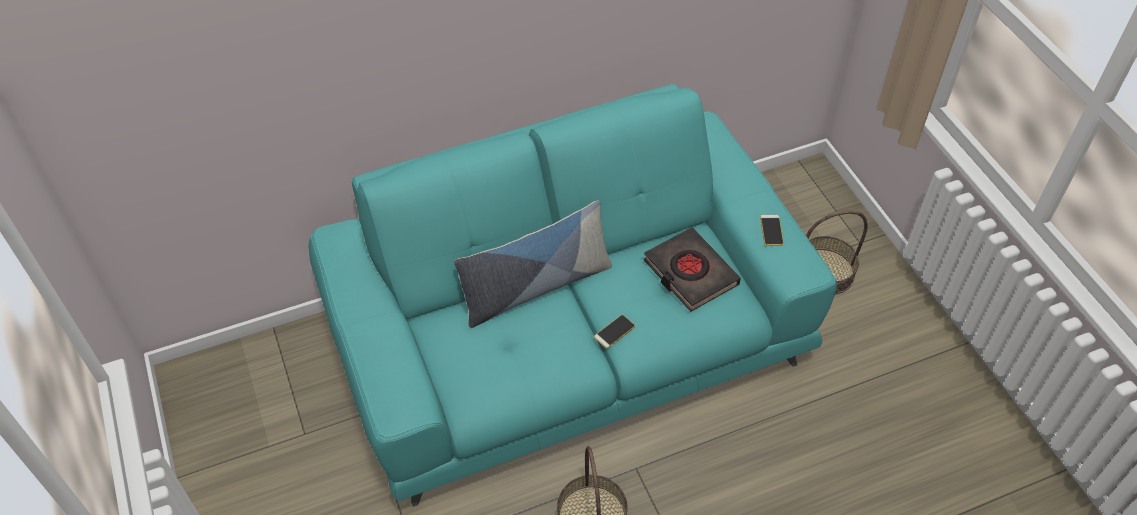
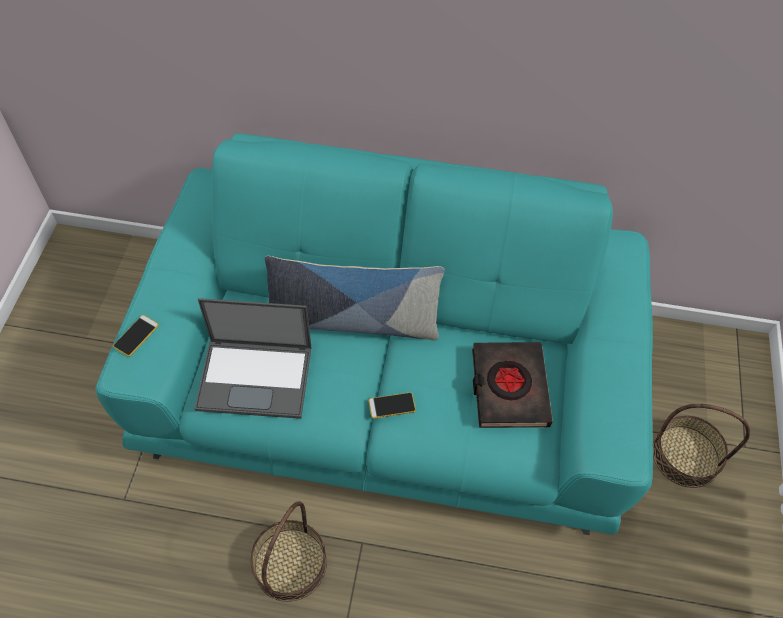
camera: 30 degrees right, 5 degrees up
(493, 368) = (256, 377): none -> laptop
(771, 230) = (614, 390): phone -> phone (136, 336)

